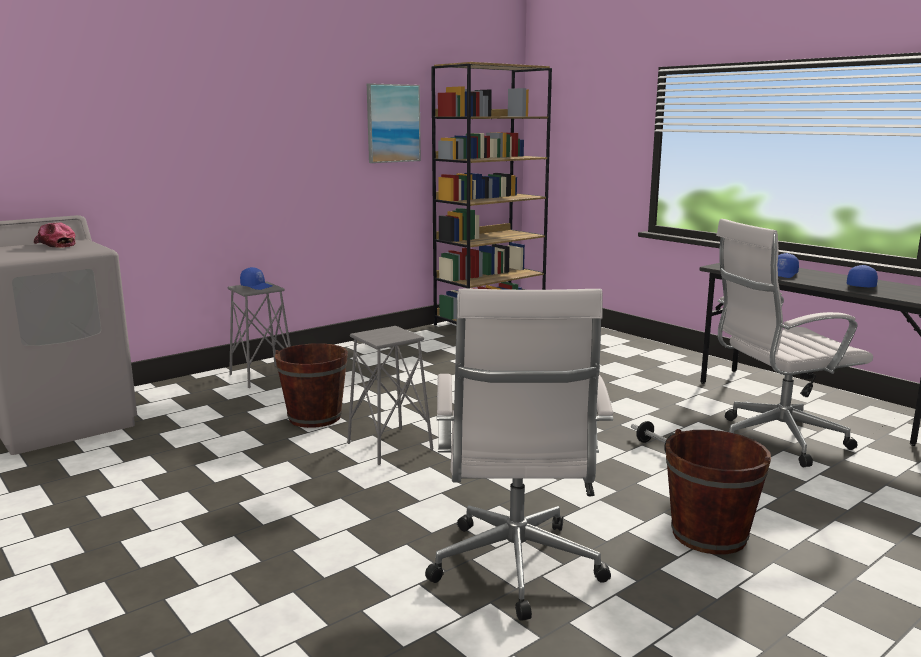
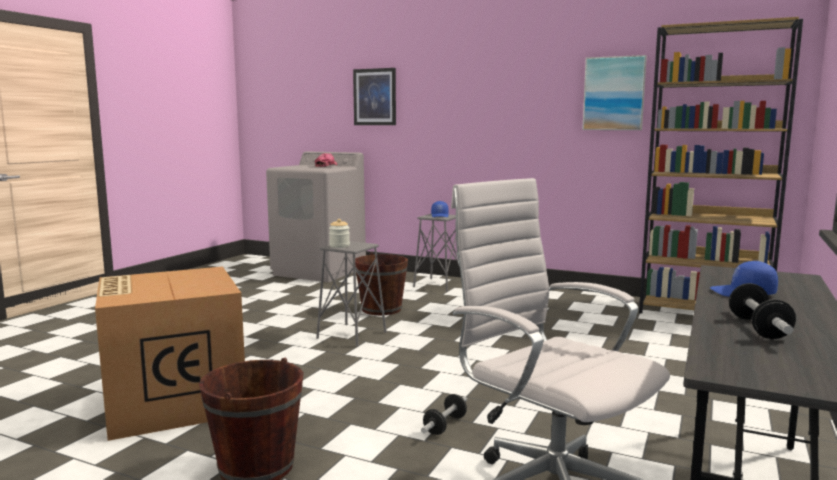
camera: 65 degrees right, 5 degrees down
(87, 124) = (375, 97): none -> picture
(385, 338) = (339, 246): none -> jar
(516, 571) = (173, 401): white office chair -> cardboard box
(861, 286) = (758, 328): blue cap -> dumbbell

